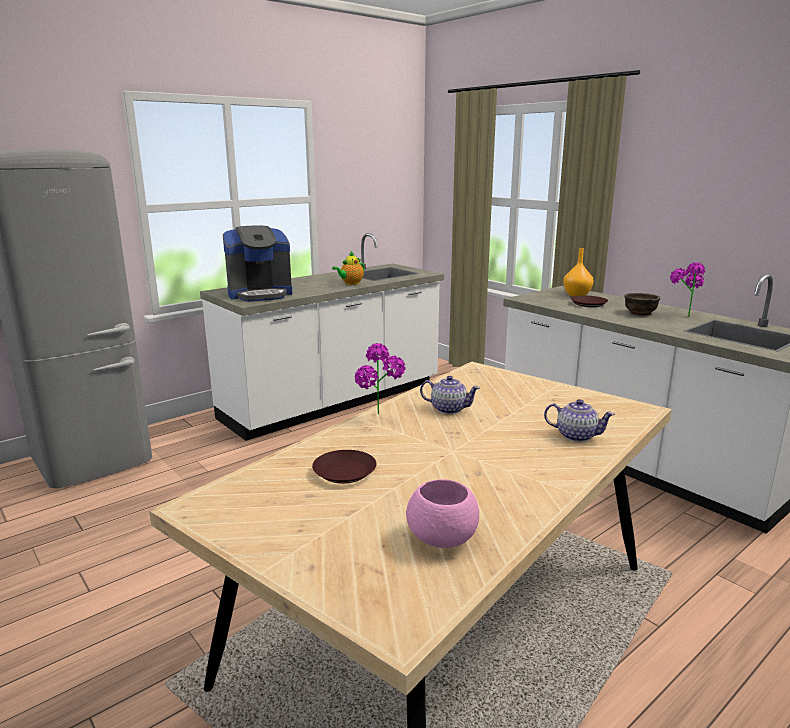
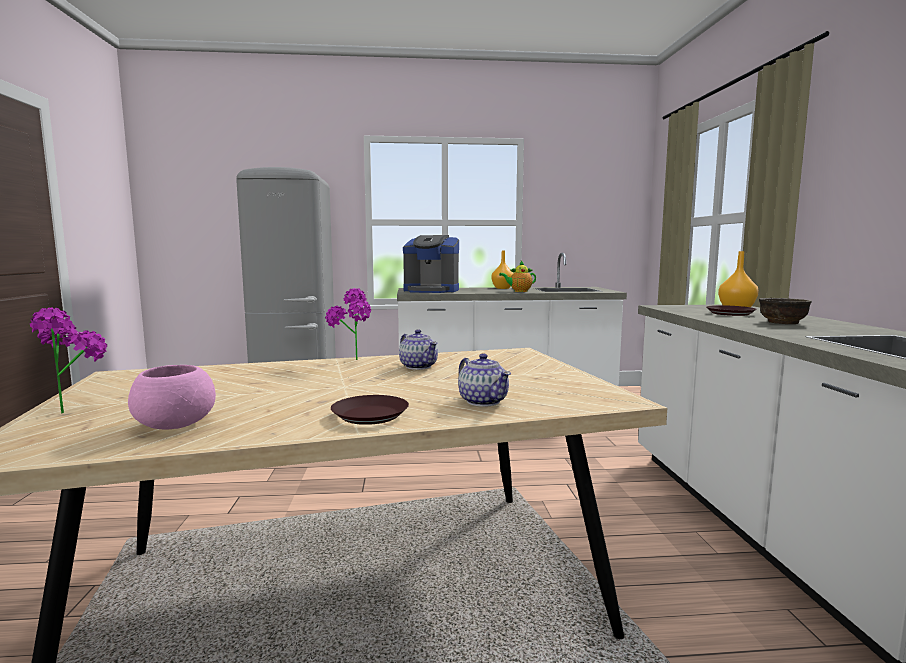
camera: 35 degrees right, 10 degrees down
(318, 278) = (503, 288): none -> orange vase
(344, 472) = (237, 379): brown plate -> brown plate (369, 415)
(682, 315) = (849, 328): potted plant -> potted plant (74, 409)

